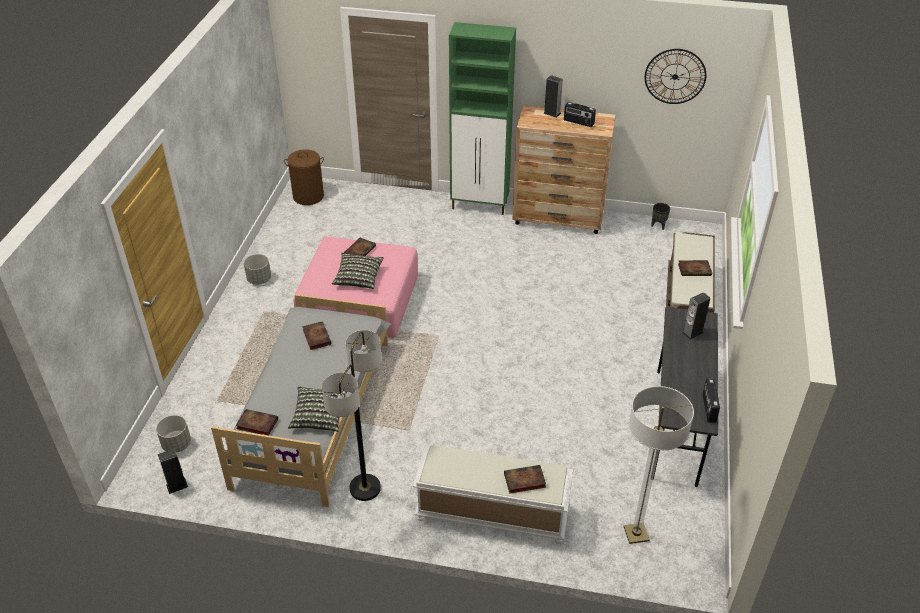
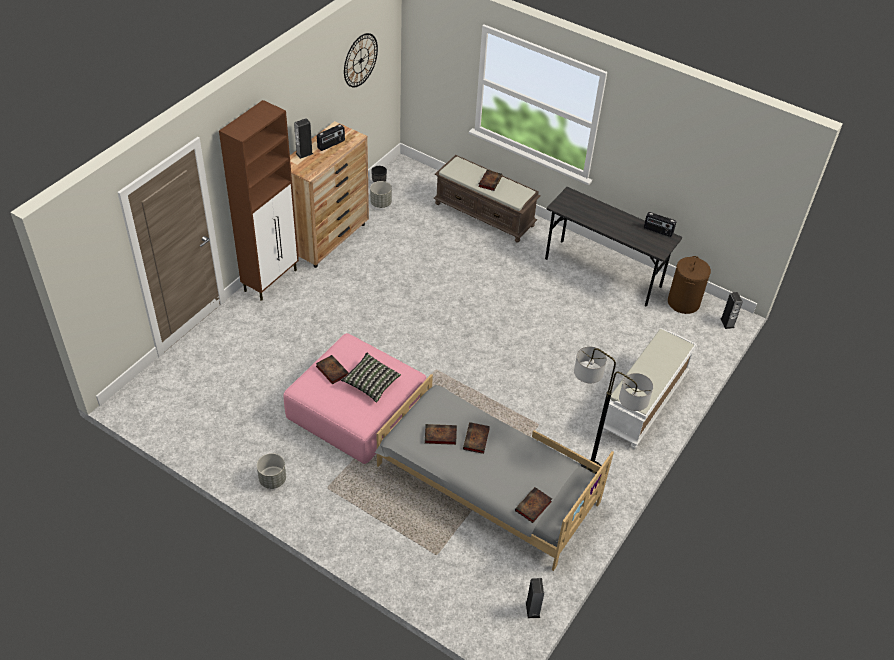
camera: 70 degrees left, 5 degrees up
(176, 444) = (480, 600): grey planter -> grey planter (380, 203)
(308, 196) = (155, 402): brown laundry basket -> brown laundry basket (683, 302)
(319, 416) = (542, 460): pillow -> none
(480, 206) = (271, 280): green cabinet -> brown cabinet
(523, 481) = (666, 356): book -> book (476, 440)
(636, 534) = (690, 333): floor lamp -> none
(692, 332) = (581, 206): speaker -> speaker (727, 323)

